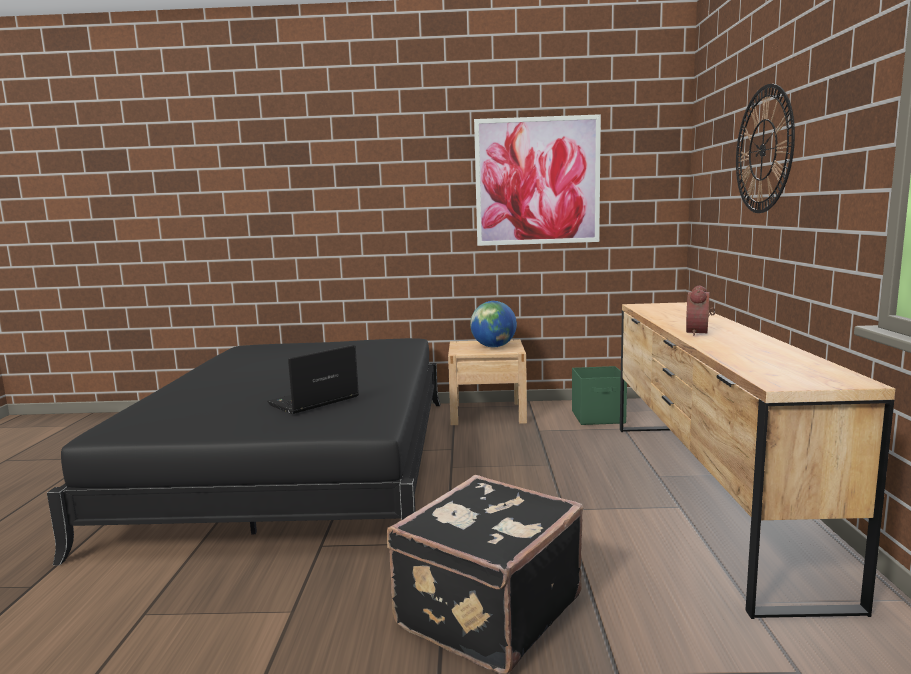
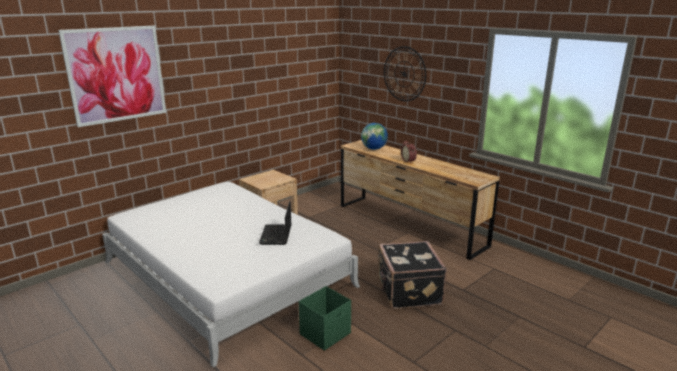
camera: 45 degrees left, 10 degrees up
(299, 463) = (227, 274): black bed -> white bed
(493, 347) = (272, 178): globe -> globe (374, 149)
(537, 181) = (276, 79): picture -> picture (116, 74)
(599, 417) = (323, 202): green storage box -> green storage box (326, 333)

